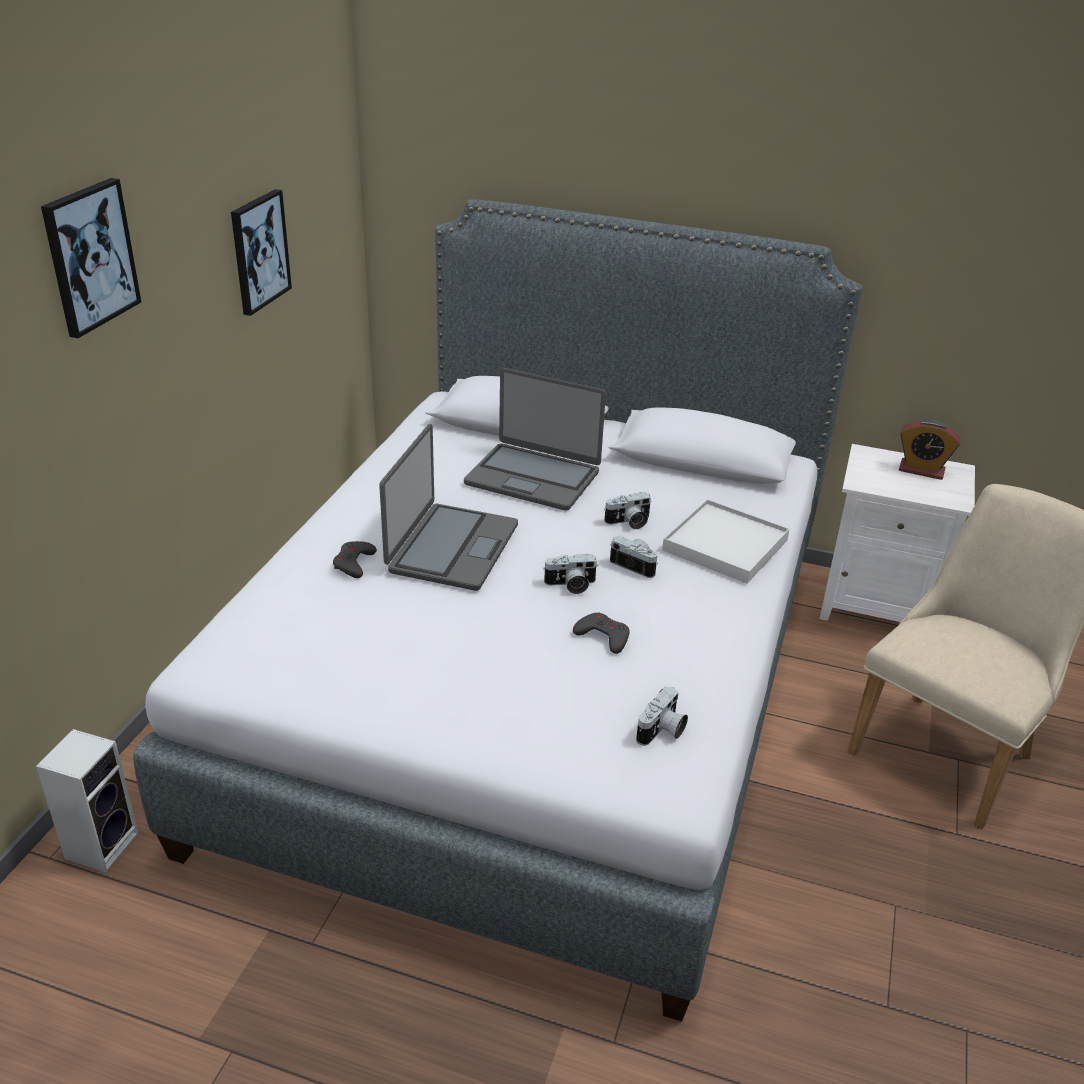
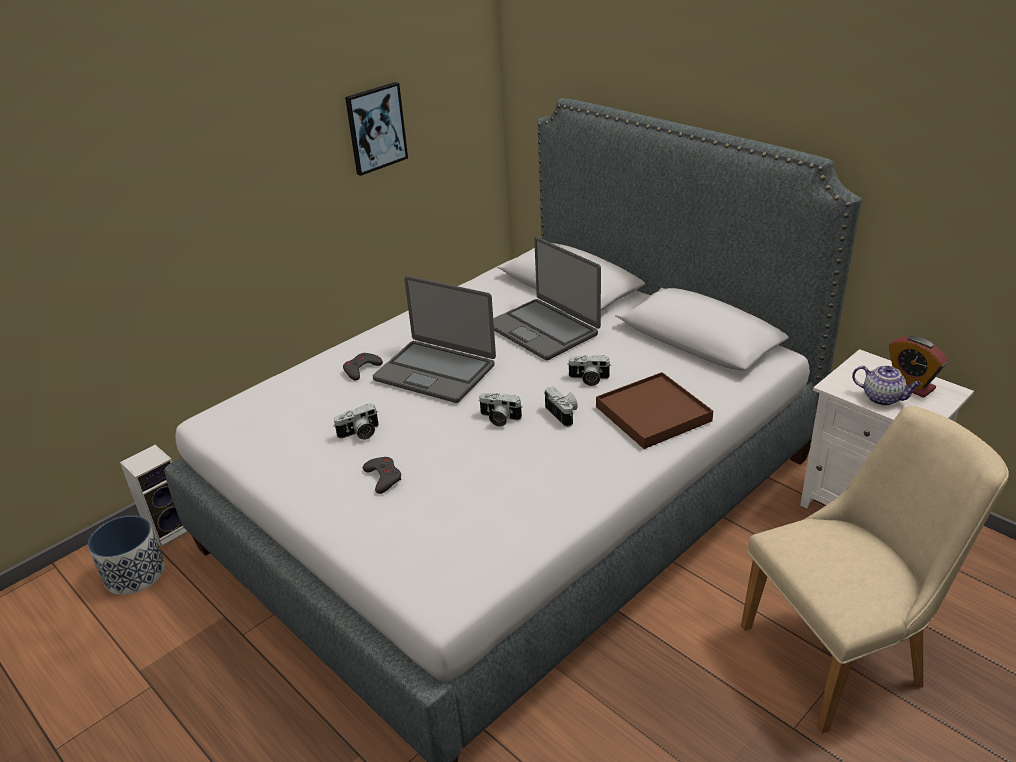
camera: 30 degrees right, 0 degrees up
(90, 256) = (198, 121): picture -> none
(93, 918) = (135, 574): none -> planter
(451, 548) = (435, 372): laptop -> laptop turned 75 degrees clockwise
(603, 636) = (490, 463): grey game controller -> grey game controller (383, 477)
(662, 731) = (471, 547): camera -> camera (360, 433)
(725, 545) = (653, 414): white tray -> brown tray
(909, 487) = (883, 398): none -> teapot

